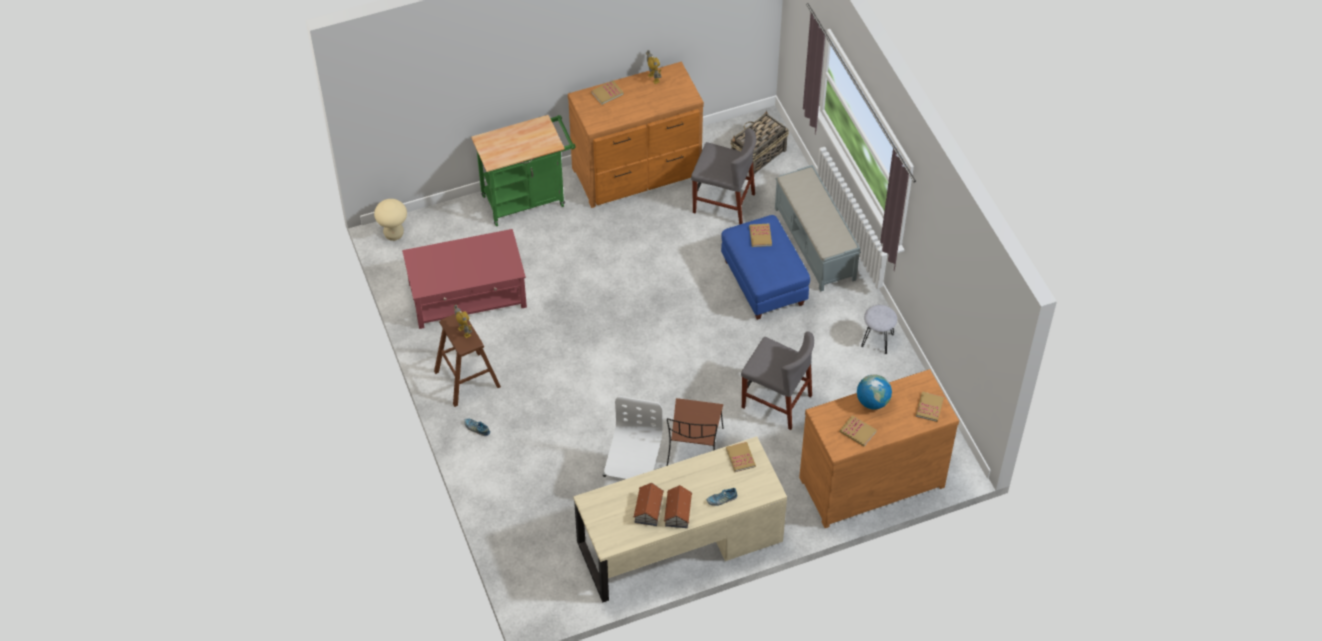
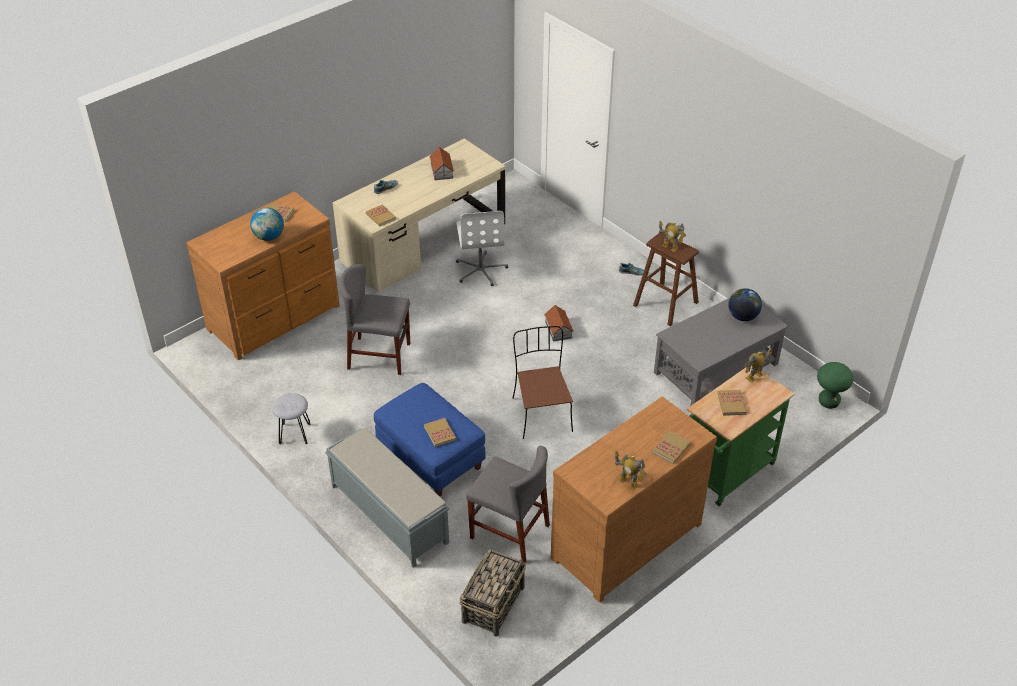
camera: 160 degrees right, 10 degrees down
(394, 234) = (828, 402): beige stool -> green stool
(435, 271) = (742, 316): none -> globe
(468, 295) = (715, 368): red coffee table -> grey coffee table
(492, 158) = (754, 377): none -> toy robot
(678, 512) = (417, 174): toy house -> toy house (558, 330)
(694, 449) = (439, 303): brown chair -> brown chair (541, 413)
(723, 203) = (509, 532): grey chair -> grey chair turned 150 degrees counterclockwise
(929, 407) = (215, 244): book -> book (731, 404)

